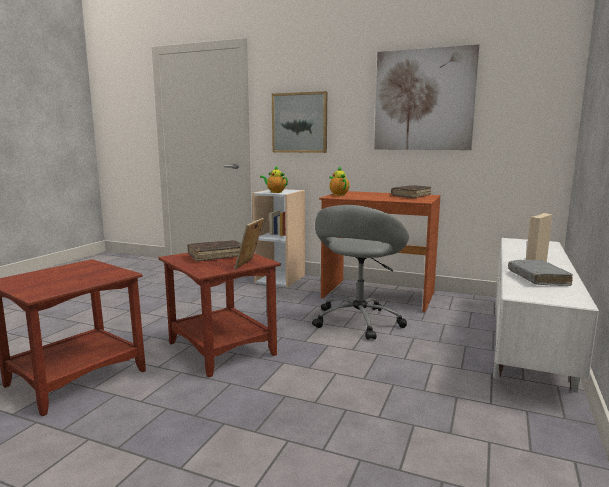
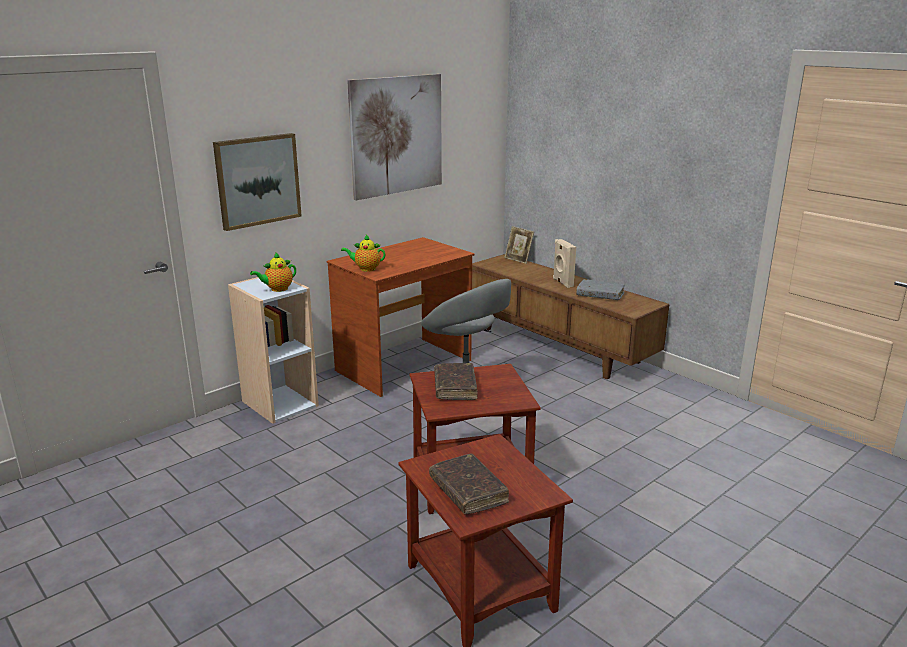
camera: 65 degrees left, 10 degrees up
(249, 264) = (508, 377): picture frame -> picture frame (518, 260)
(411, 196) = (418, 247): brown book -> brown book (468, 491)
(530, 341) = (560, 345): white tv stand -> brown tv stand

